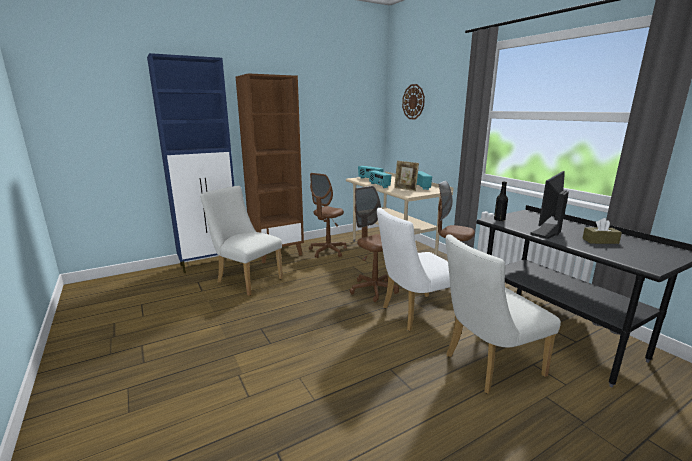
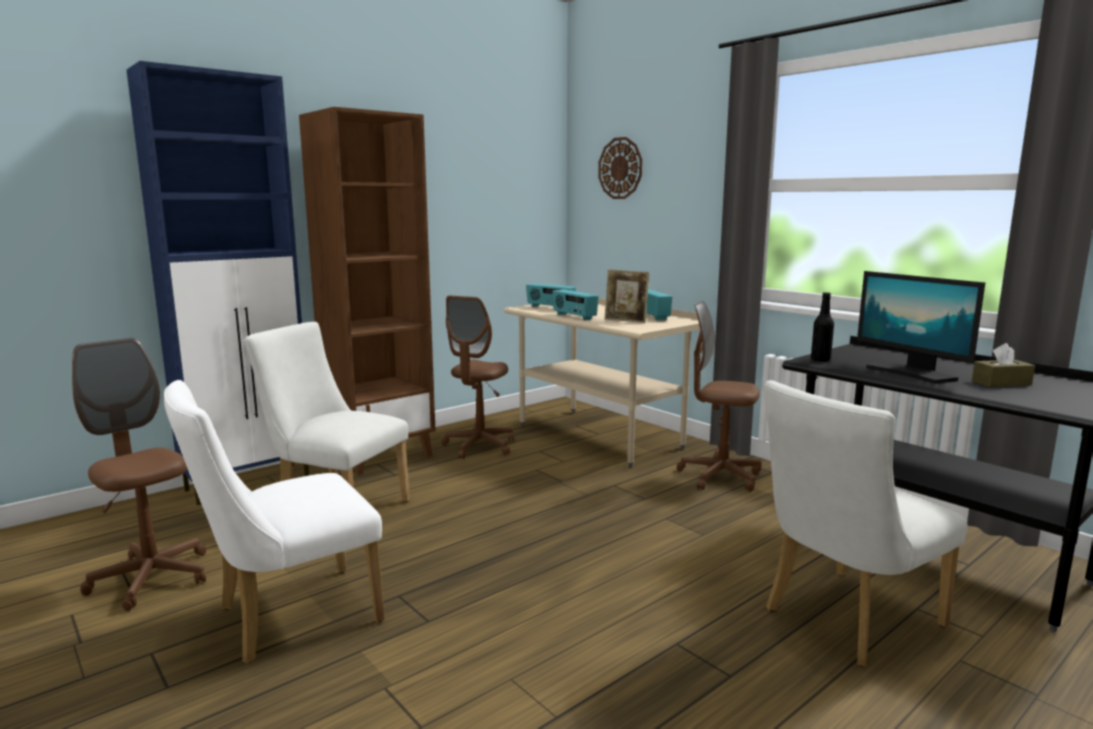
camera: 10 degrees left, 5 degrees down
(373, 290) = (591, 507): brown office chair -> brown office chair (151, 578)
(414, 314) = (681, 543): white chair -> white chair (287, 617)
(547, 231) = (910, 373): monitor -> monitor turned 60 degrees counterclockwise

